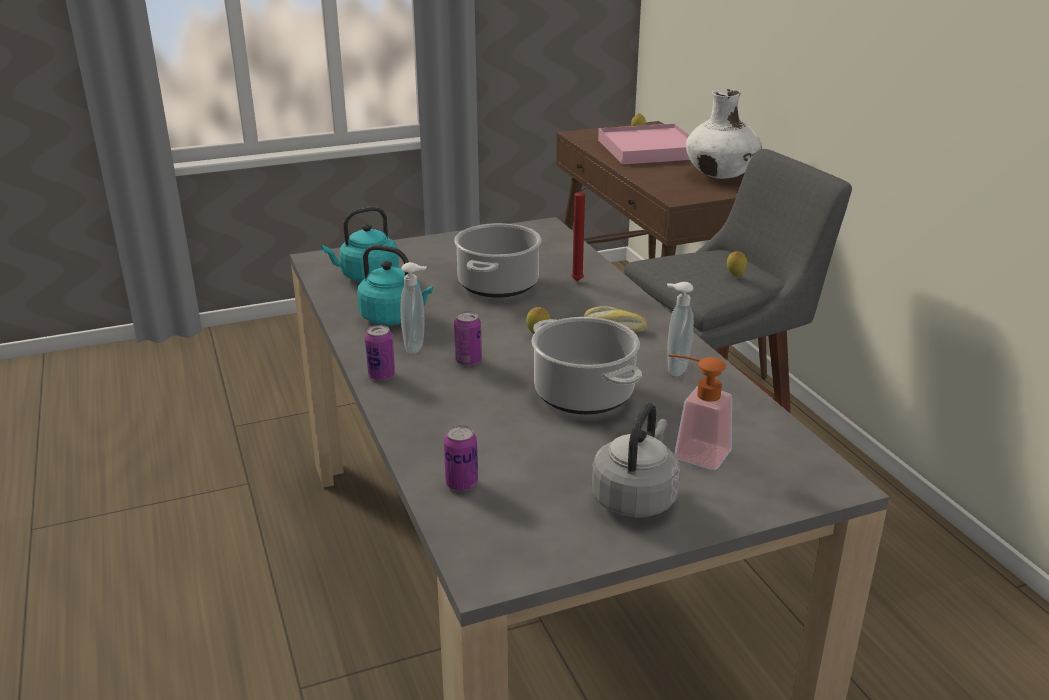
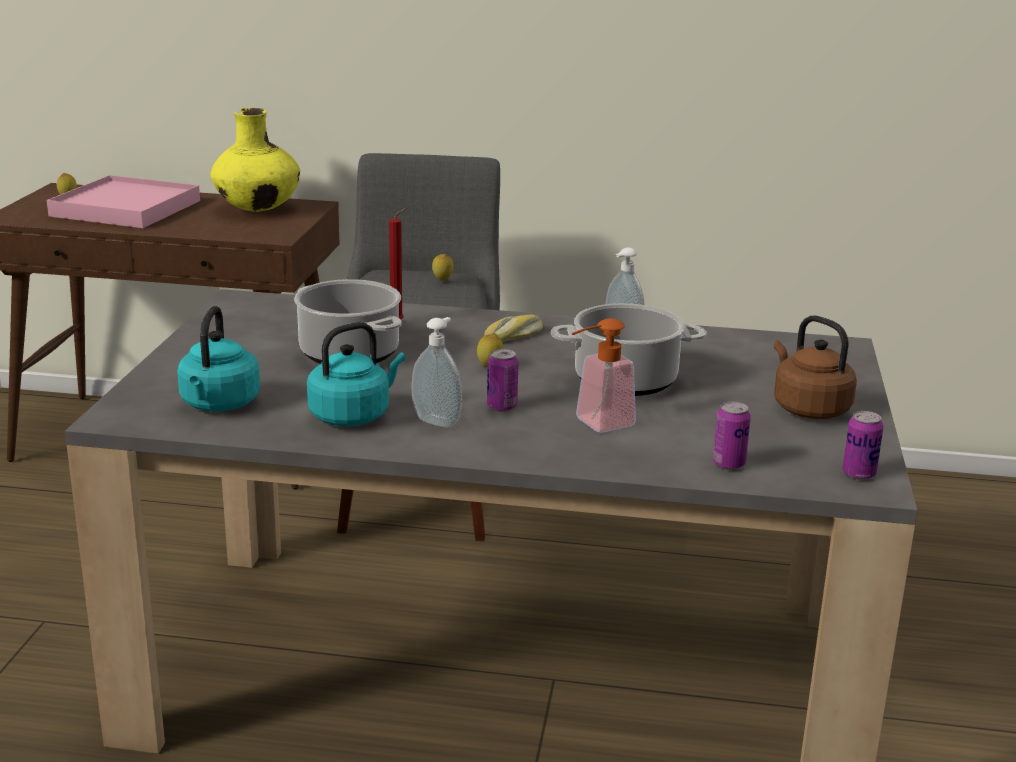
camera: 60 degrees left, 5 degrees down
(381, 375) = (480, 450): can -> can (858, 474)
(636, 497) = (808, 408): grey kettle -> brown kettle
(692, 452) = (760, 372): soap dispenser -> soap dispenser (596, 424)
(721, 176) = (258, 209): white vase -> yellow vase

